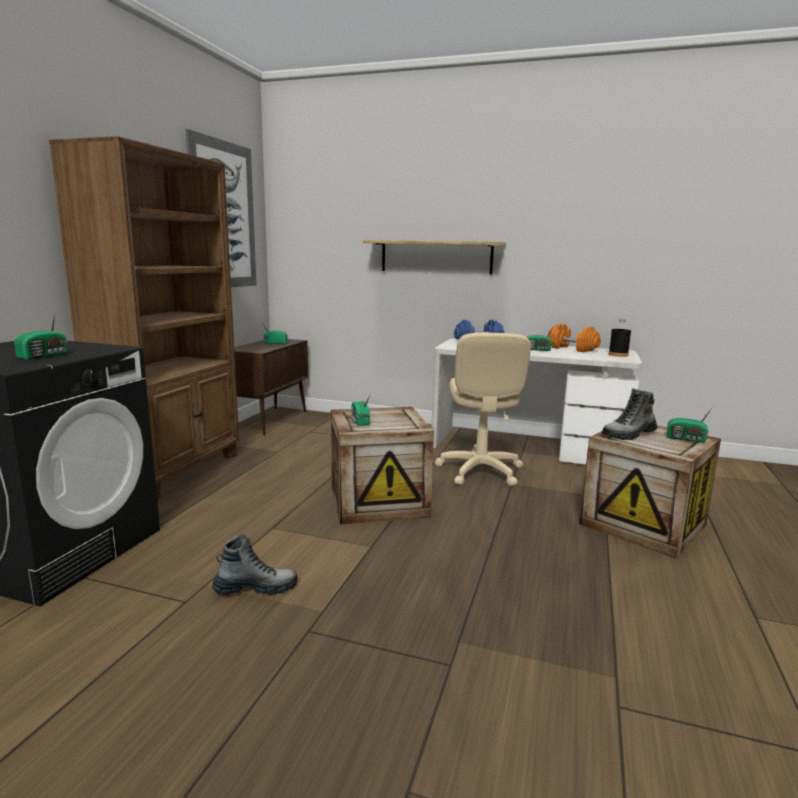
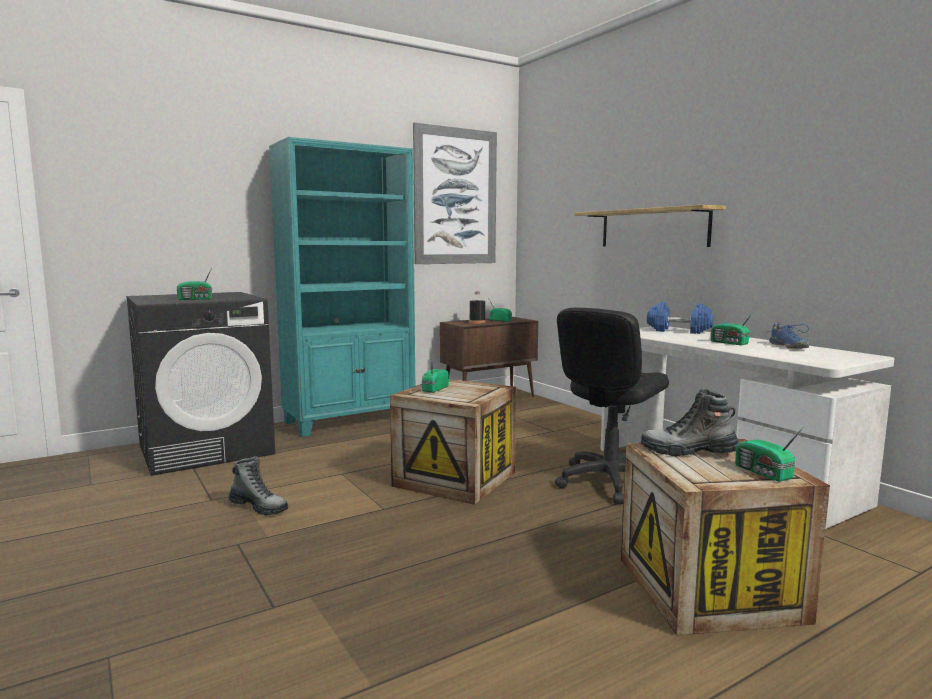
camera: 40 degrees right, 5 degrees down
(174, 472) = (350, 420): brown bookcase -> turquoise bookcase
(480, 471) = (609, 482): beige office chair -> black office chair
(572, 349) = (788, 346): orange dumbbell -> blue shoe
(618, 355) = (835, 358): black bottle -> black bottle (477, 322)

